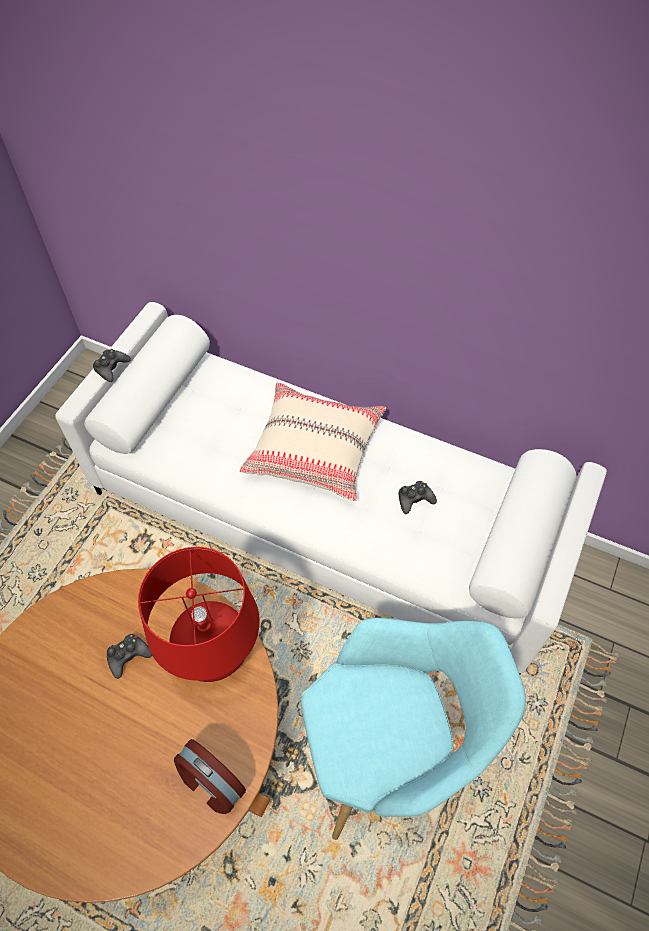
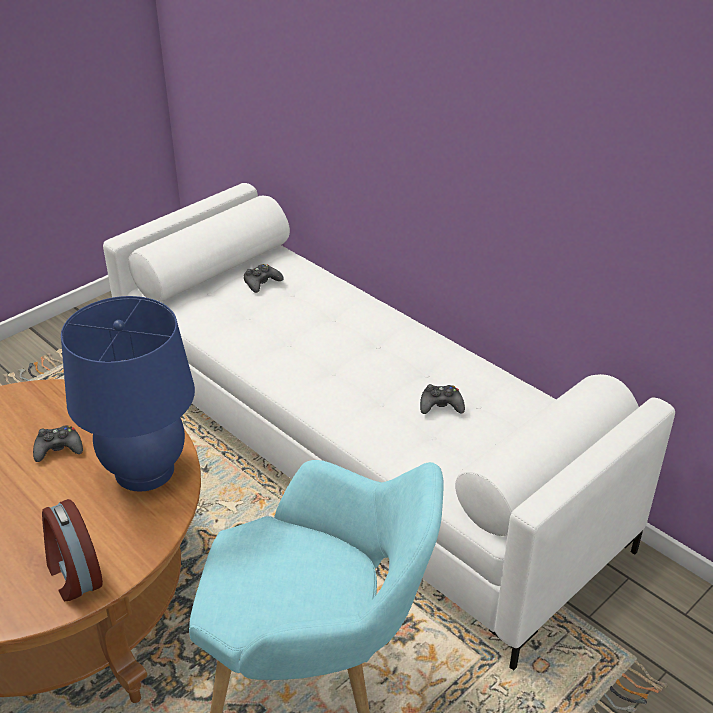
camera: 20 degrees right, 20 degrees down
(111, 368) = (176, 219): black game controller -> black game controller (261, 283)
(214, 654) = (144, 470): red table lamp -> blue table lamp
(315, 449) = (353, 341): beige pillow -> none

